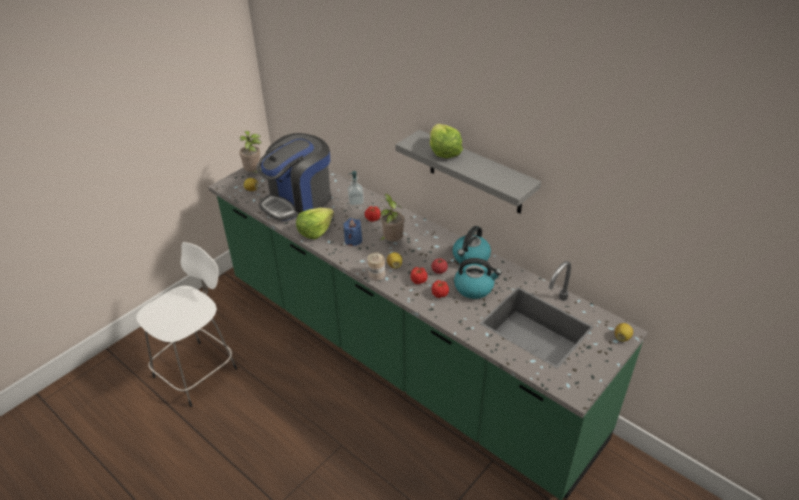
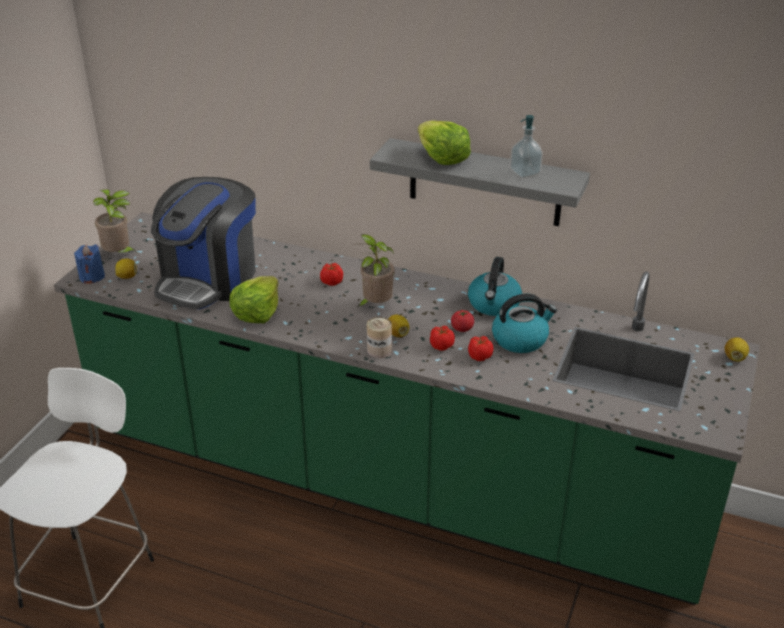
camera: 20 degrees left, 5 degrees down
(353, 240) = (320, 314): blue candle -> blue candle (92, 277)
(356, 202) = (295, 265): soap dispenser -> soap dispenser (525, 172)

